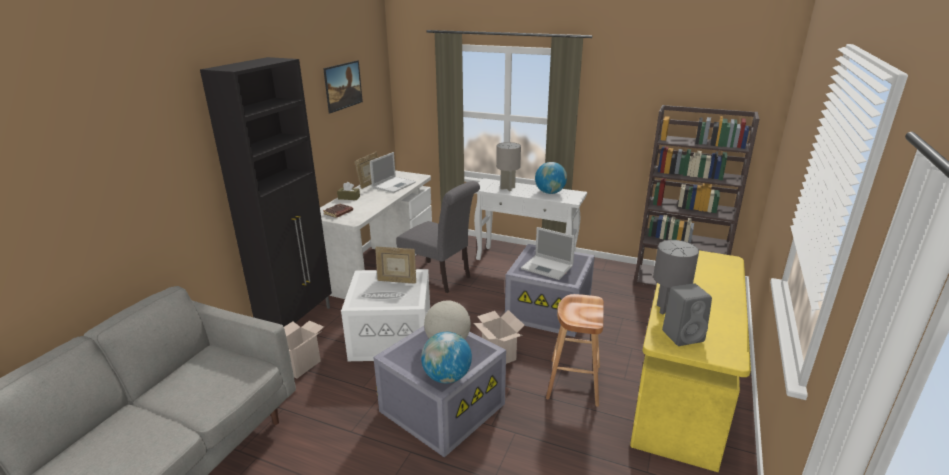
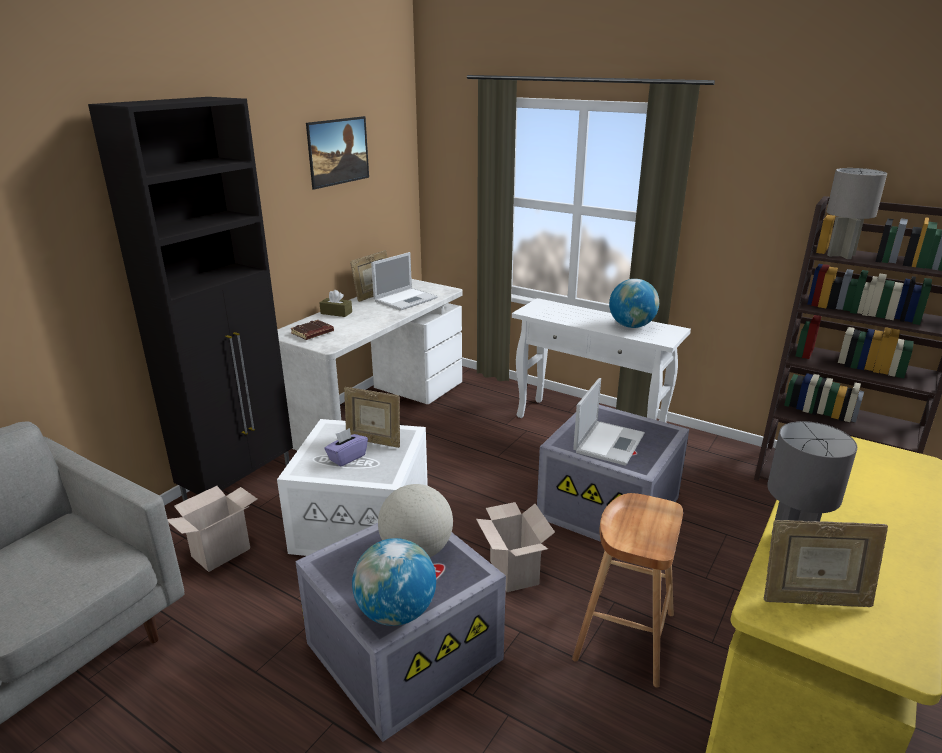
camera: 10 degrees right, 0 degrees up
(383, 293) = (347, 457): none -> purple tissue box
(440, 278) = (457, 439): grey chair -> none
(507, 188) = (568, 315): grey table lamp -> grey table lamp (840, 255)
(548, 267) = (609, 442): laptop -> laptop turned 105 degrees counterclockwise
(683, 336) = (813, 600): grey speaker -> picture frame

